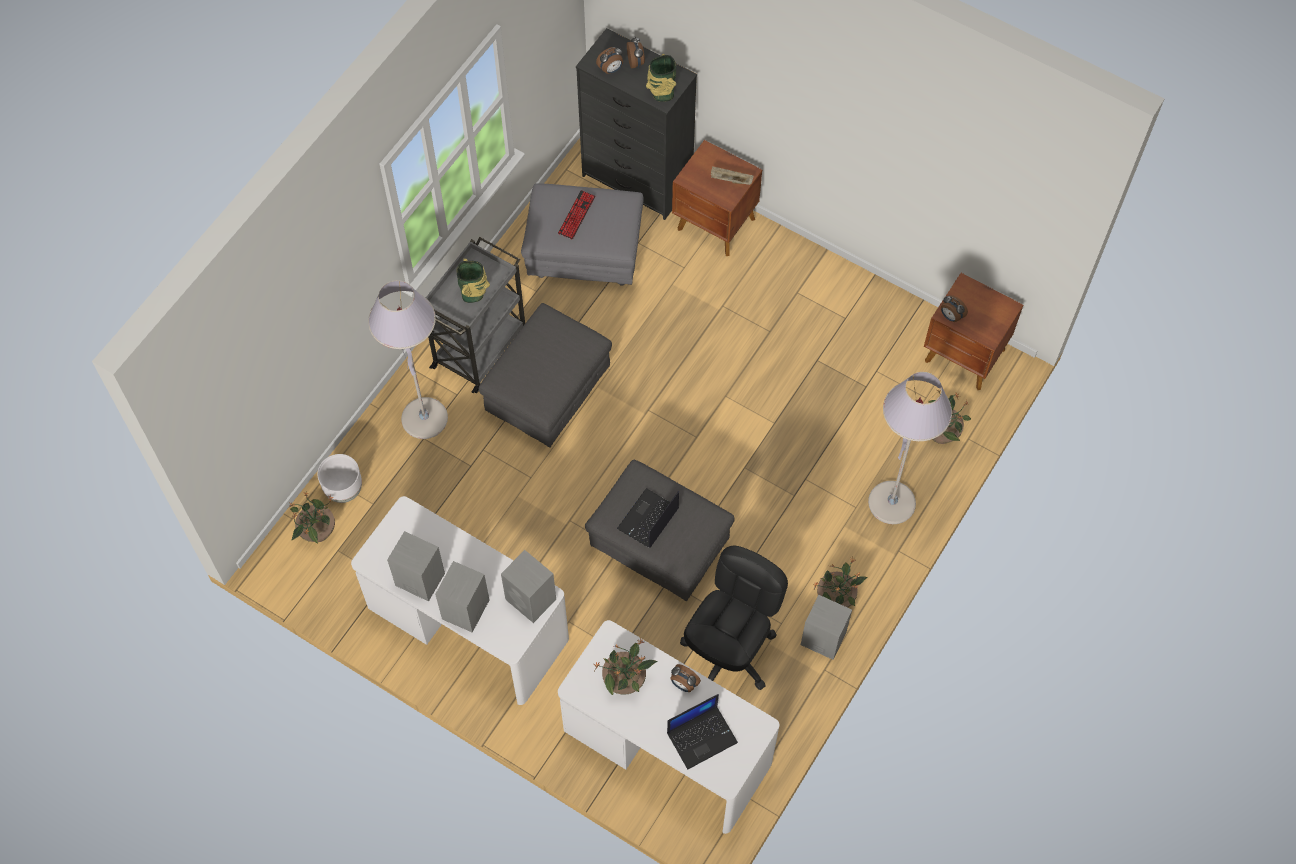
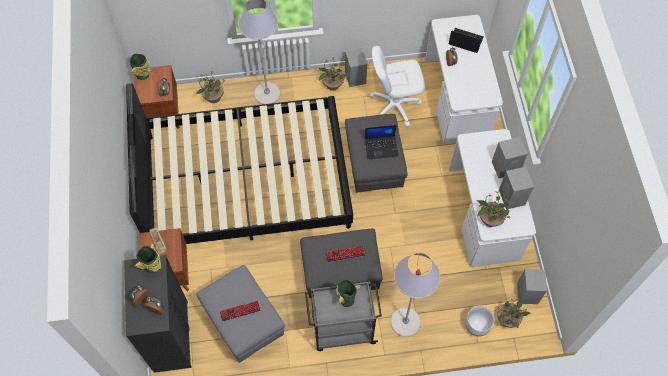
camera: 130 degrees left, 0 degrees up
(531, 600) = (474, 145): grey speaker -> grey speaker (527, 292)
(542, 366) = (345, 254): none -> keyboard
(625, 680) = (471, 83): potted plant -> potted plant (490, 219)
(729, 652) = (394, 106): black office chair -> white office chair
(773, 384) = (246, 180): none -> black bed
(1002, 309) = (143, 75): none -> vase

